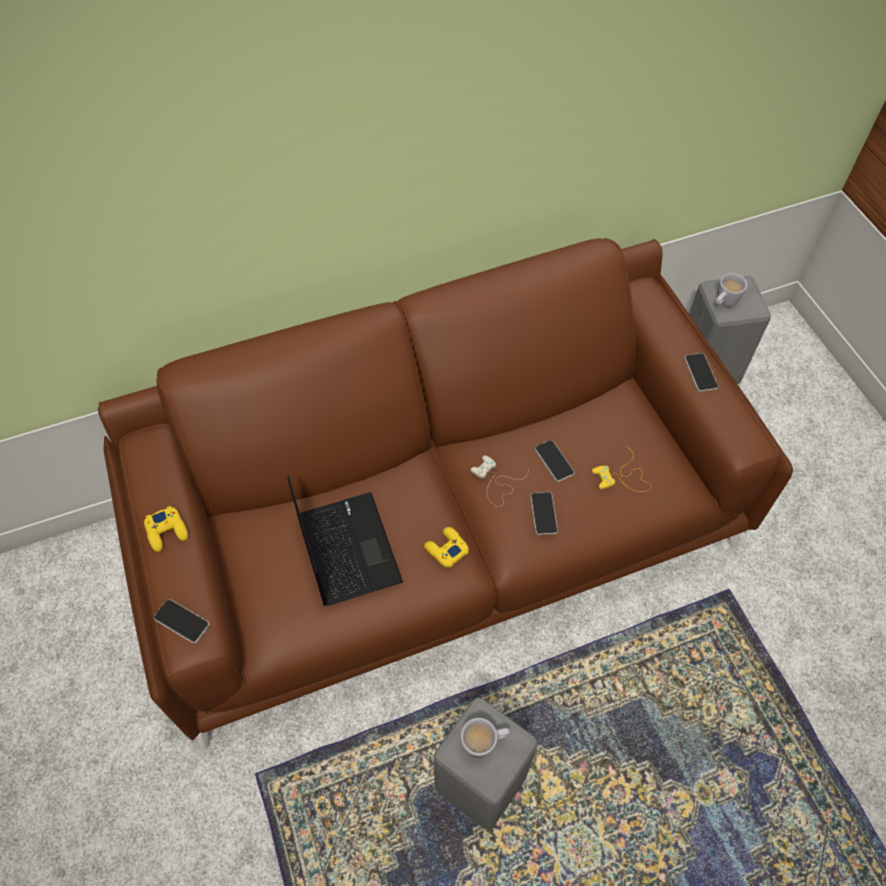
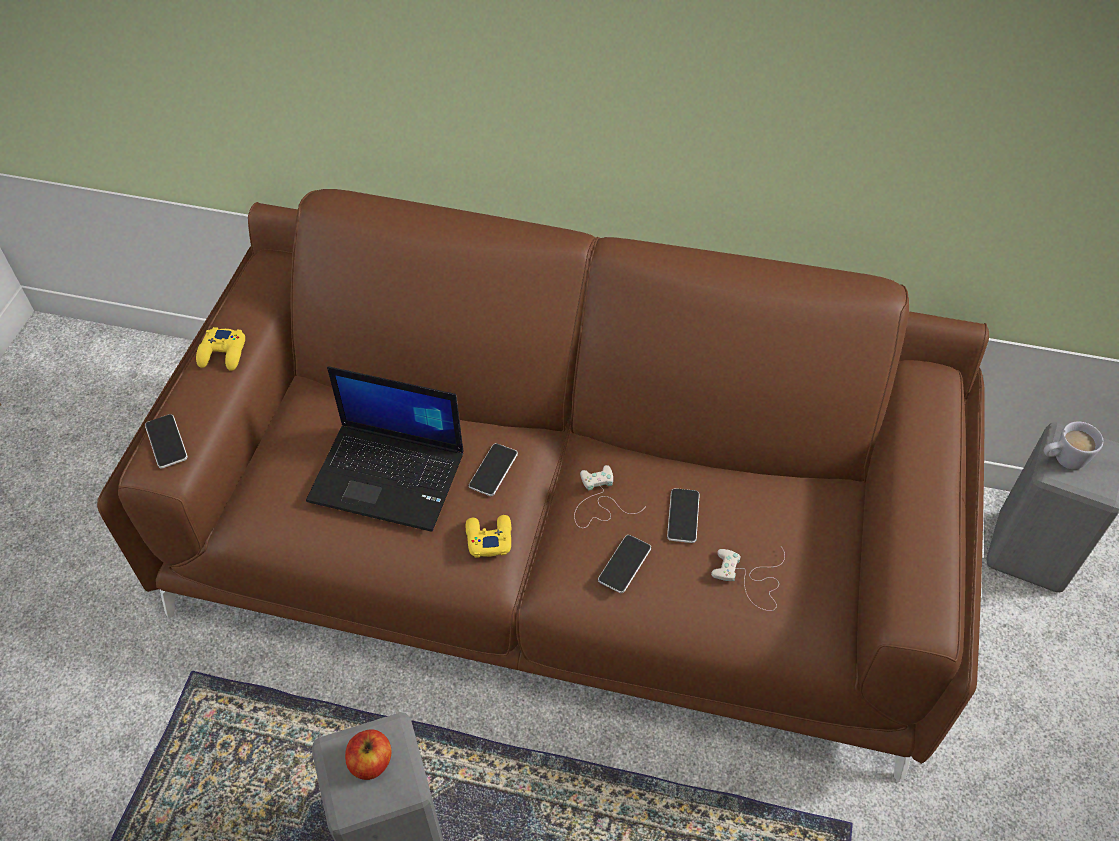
camera: 35 degrees right, 5 degrees down
(346, 548) = (389, 476): laptop -> laptop turned 90 degrees clockwise
(484, 743) = (370, 762): white mug -> apple
(623, 477) = (751, 579): yellow game controller -> white game controller
(700, 372) = (926, 506): phone -> phone (493, 470)

